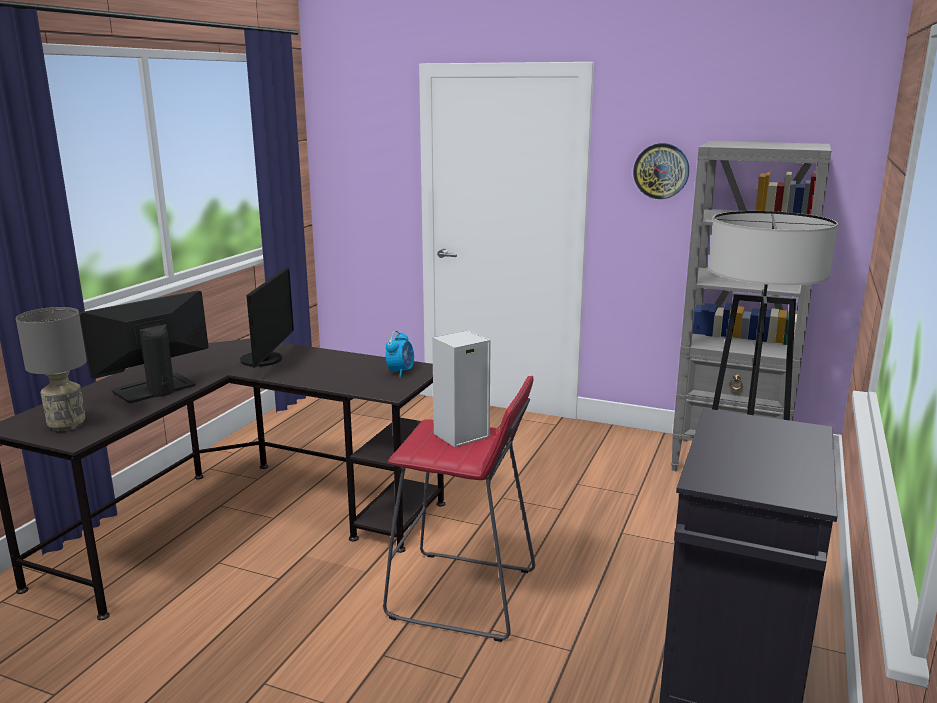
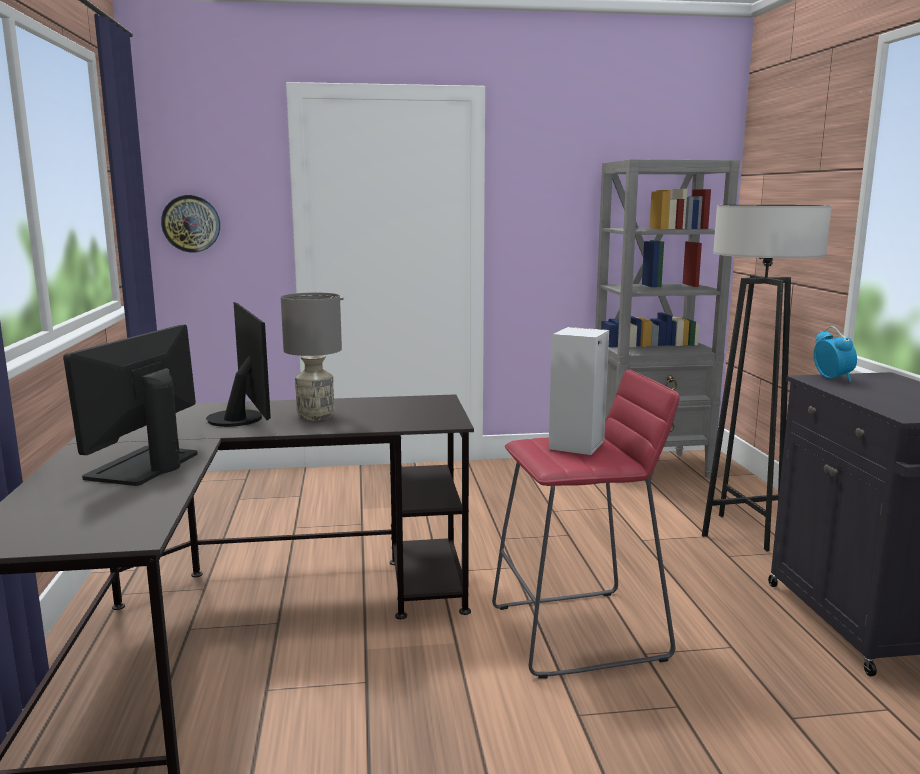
camera: 30 degrees left, 5 degrees down
(68, 425) = (87, 524): grey table lamp -> grey table lamp (316, 416)
(400, 372) = (422, 405): alarm clock -> alarm clock (832, 378)
(661, 171) = (556, 194): wall clock -> wall clock (191, 223)

